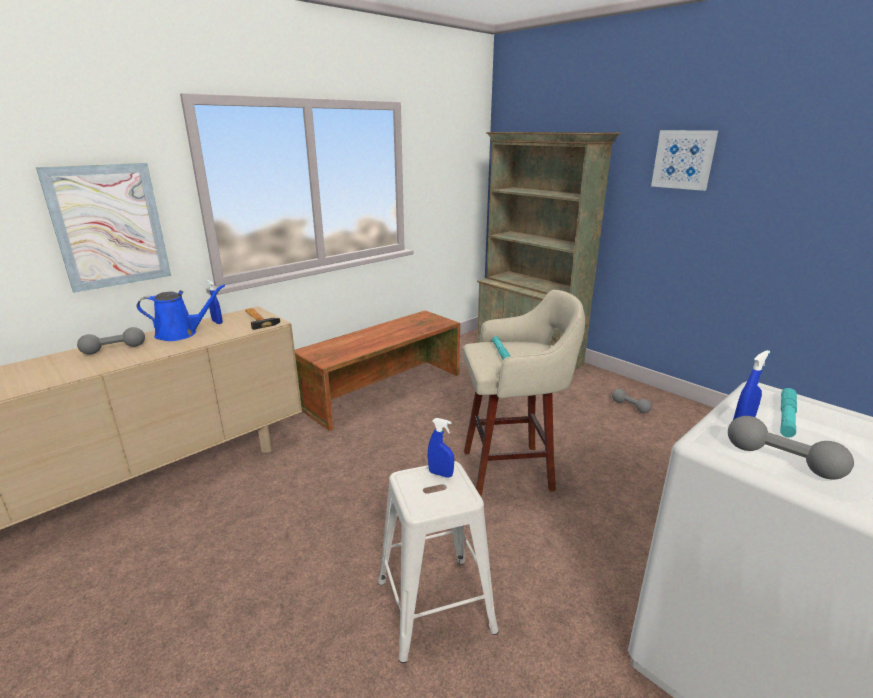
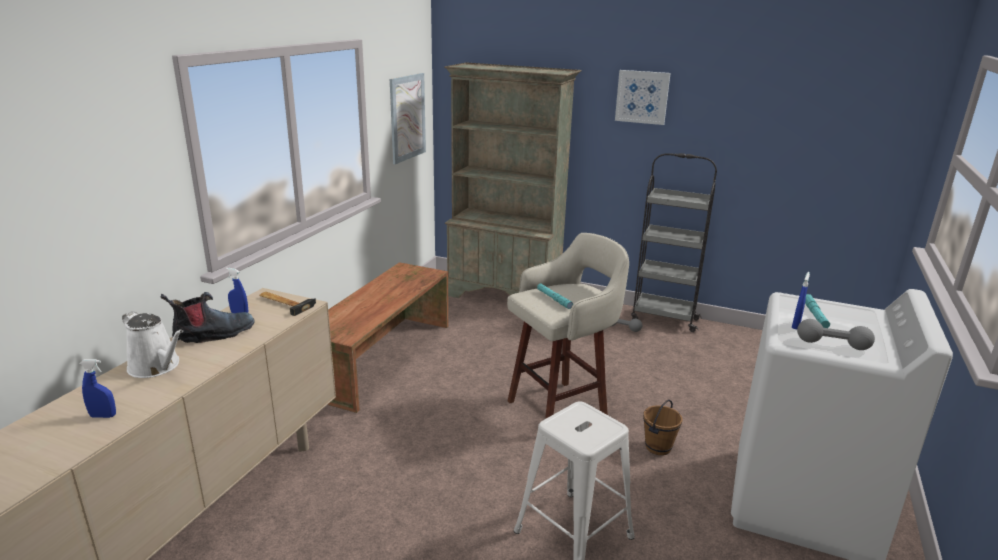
camera: 25 degrees left, 0 degrees up
(109, 226) = (111, 221): picture -> picture (407, 117)
(114, 349) = (157, 367): grey dumbbell -> white watering can
(180, 333) = (214, 334): blue watering can -> boot
(440, 474) = (578, 414): blue spray bottle -> blue spray bottle (103, 416)
(592, 540) = (658, 447): none -> brown bucket
(684, 407) = (664, 319): none -> grey cart

